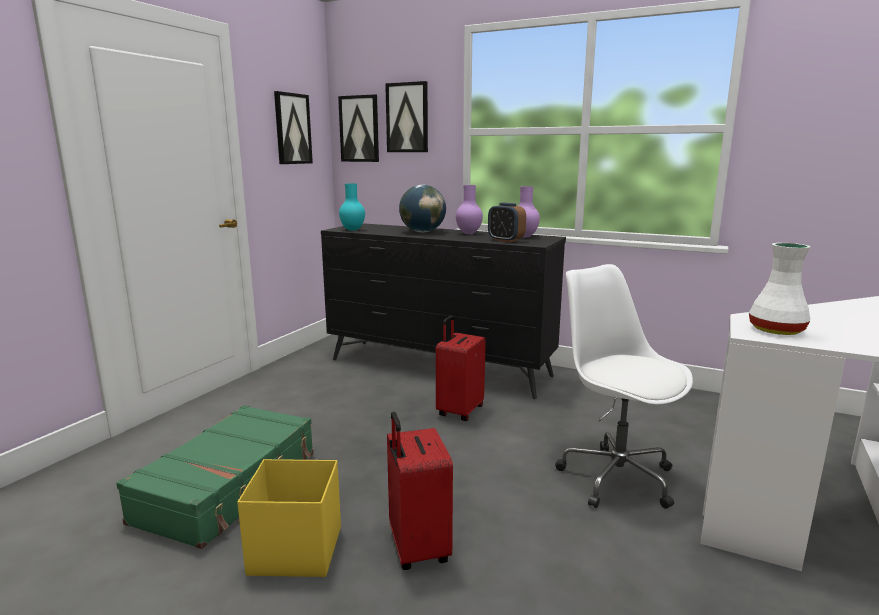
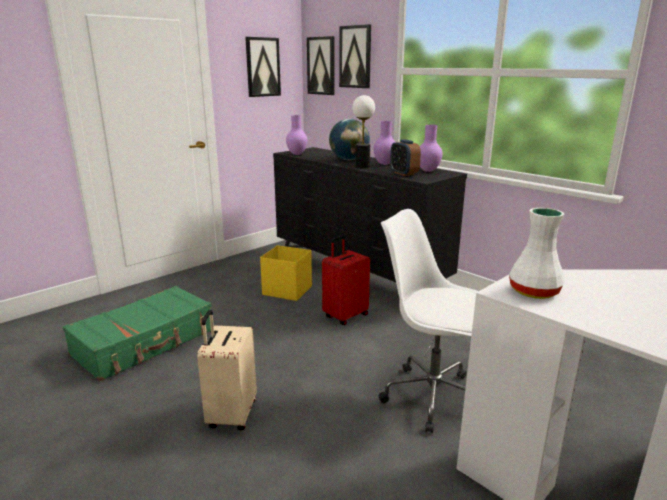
camera: 20 degrees right, 5 degrees up
(295, 550) = (153, 396): yellow storage box -> yellow storage box (287, 290)
(352, 230) = (296, 154): turquoise vase -> purple vase
(416, 548) = (231, 415): red suitcase -> beige suitcase
(450, 237) = (362, 167): none -> table lamp
(614, 477) = (429, 396): white office chair -> white office chair turned 45 degrees counterclockwise

